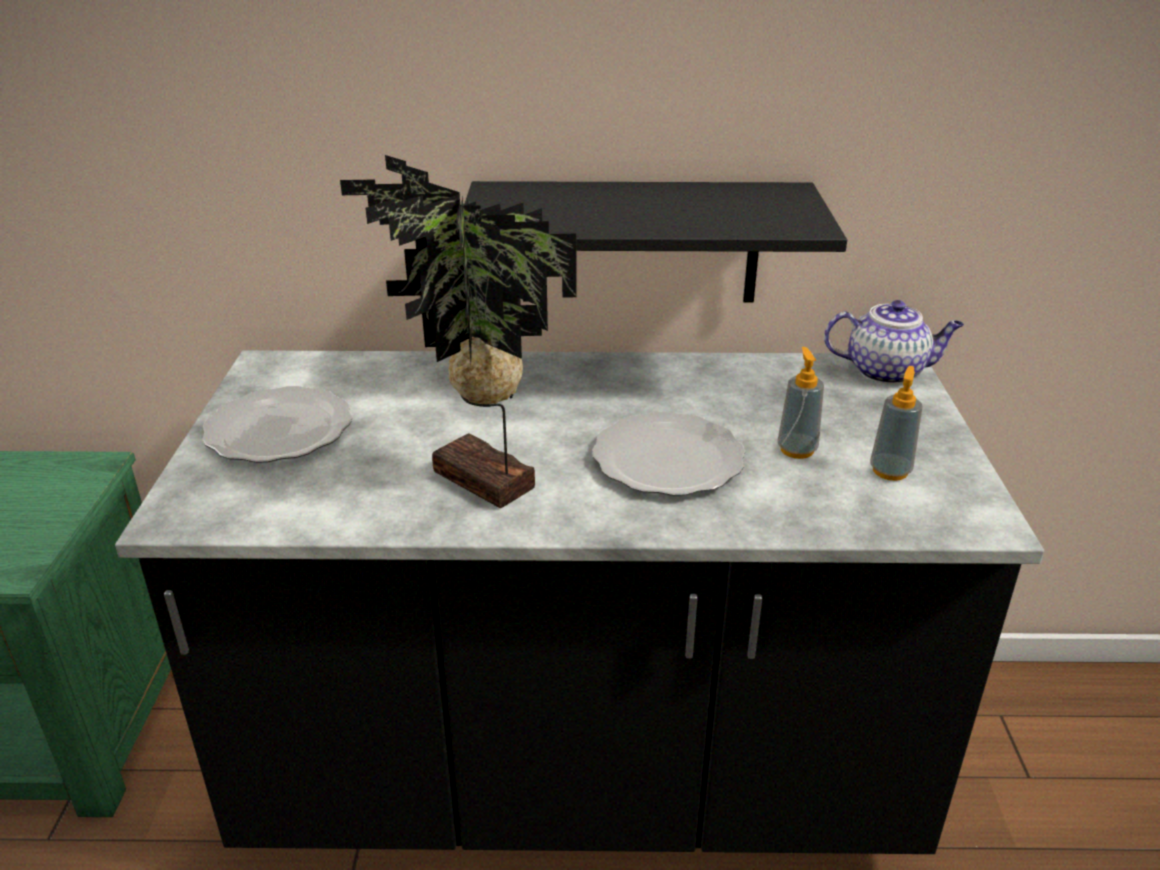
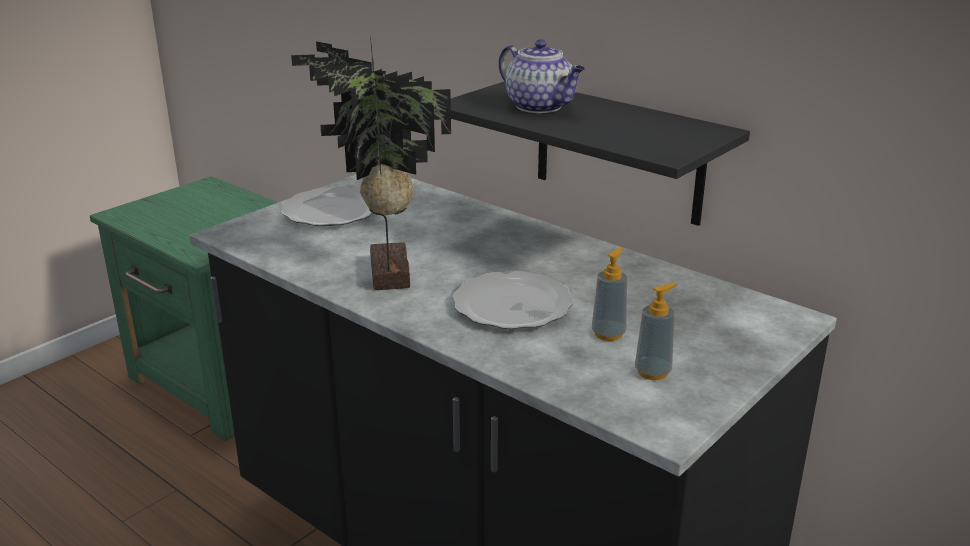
camera: 40 degrees right, 5 degrees down
(887, 371) = (776, 316): teapot -> teapot (541, 107)

